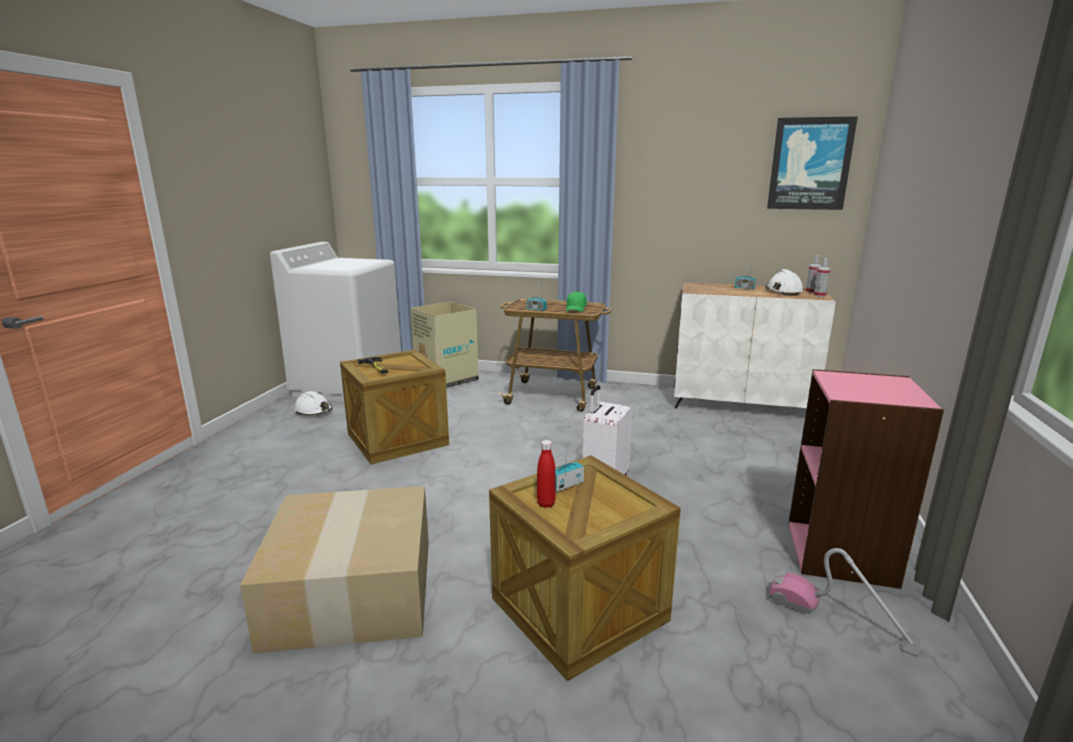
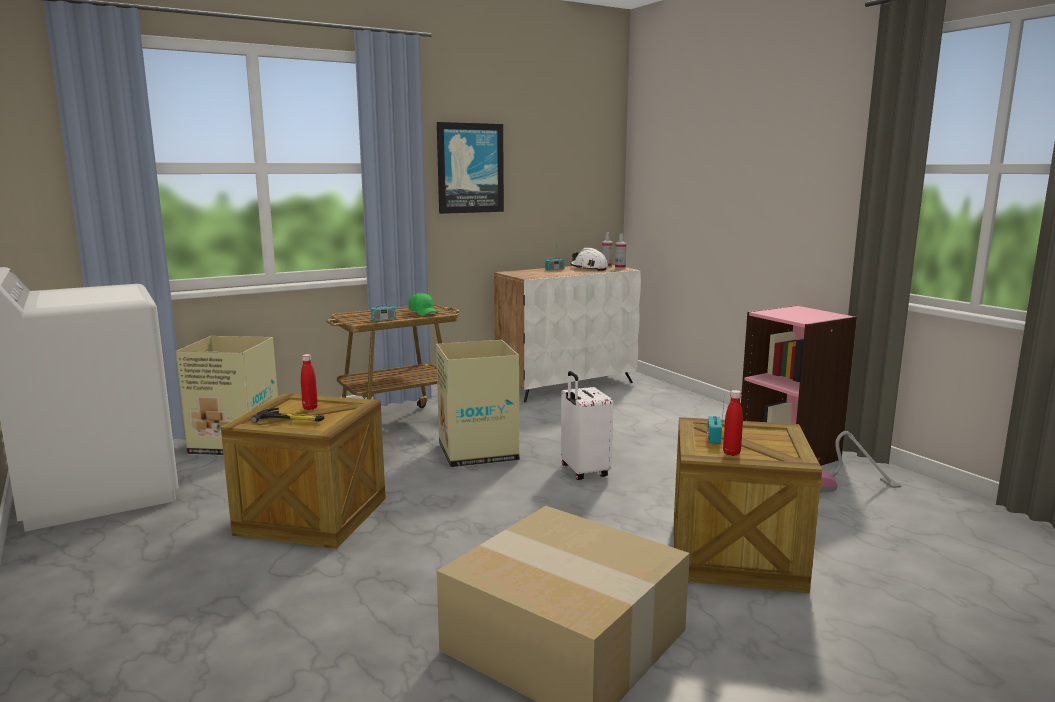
camera: 45 degrees left, 5 degrees down
(314, 411) = (114, 533): white hard hat -> none
(402, 363) = (310, 408): none -> red bottle
(562, 435) = (478, 452): none -> cardboard box
(810, 164) = (582, 151): picture -> picture (470, 168)

